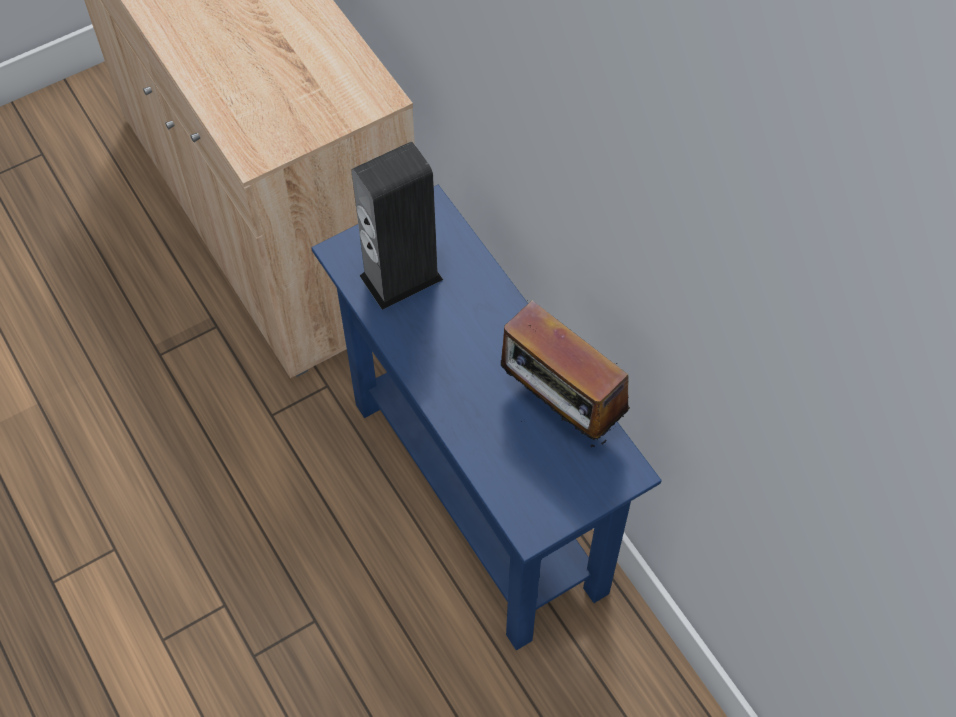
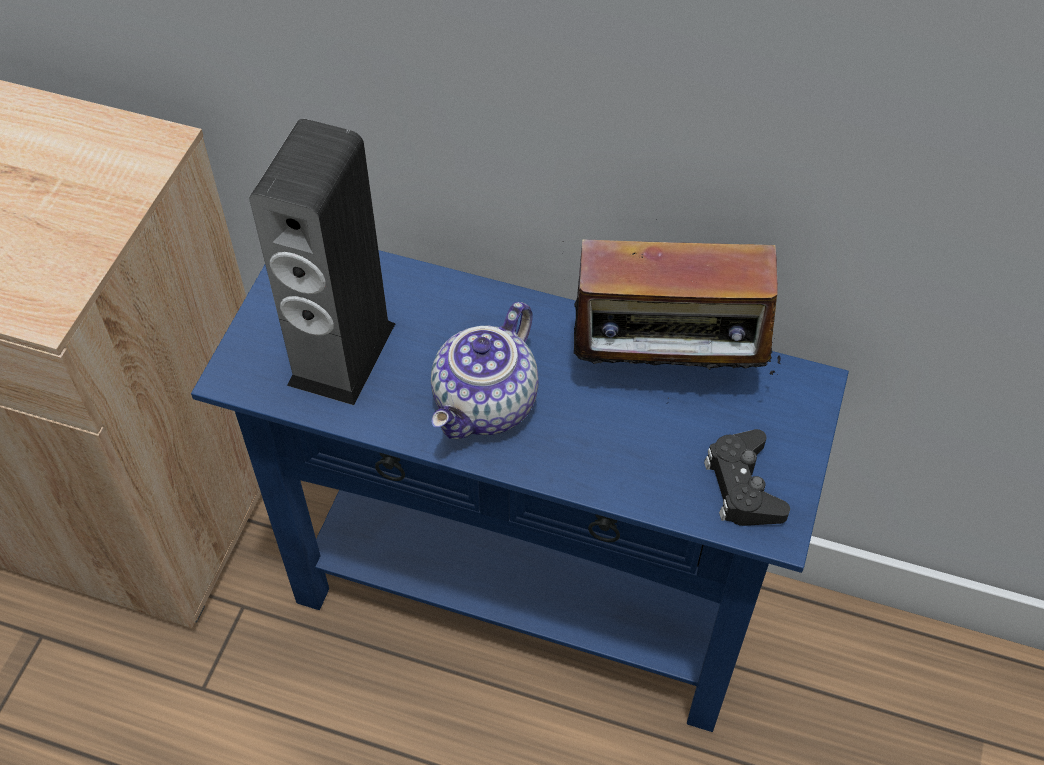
camera: 40 degrees left, 5 degrees down
(447, 358) = (487, 406): none -> teapot
(536, 497) = (743, 486): none -> black game controller

